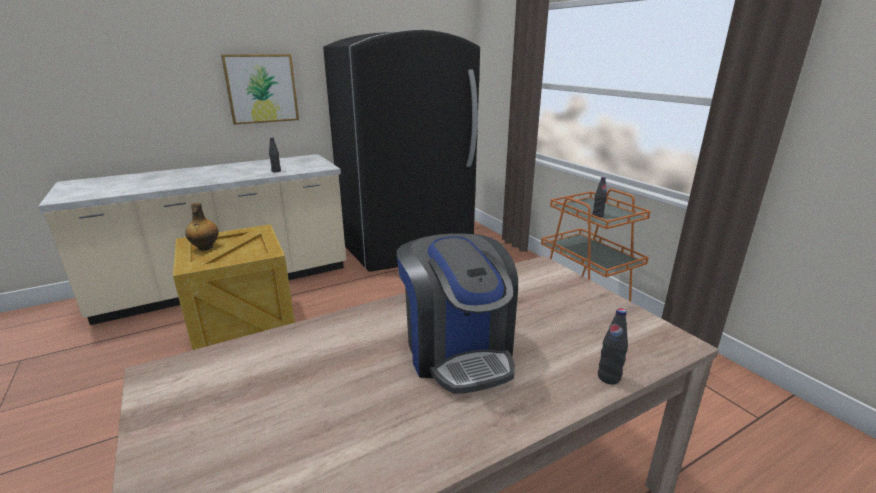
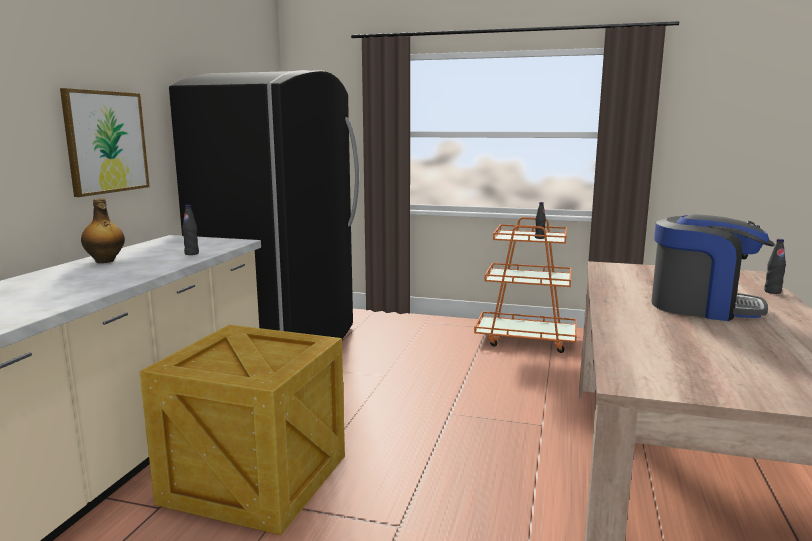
camera: 45 degrees left, 10 degrees down
(205, 248) = (213, 366): bottle -> bottle (105, 261)

